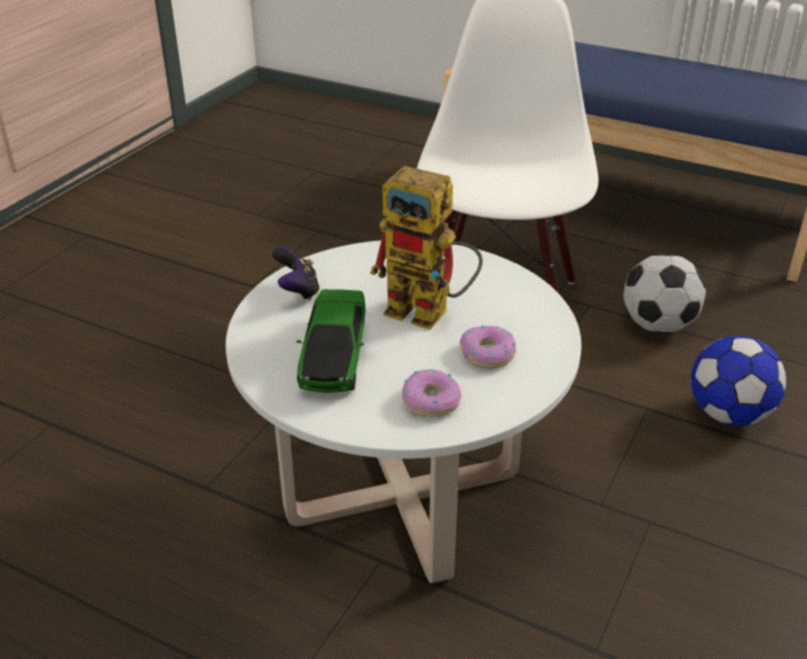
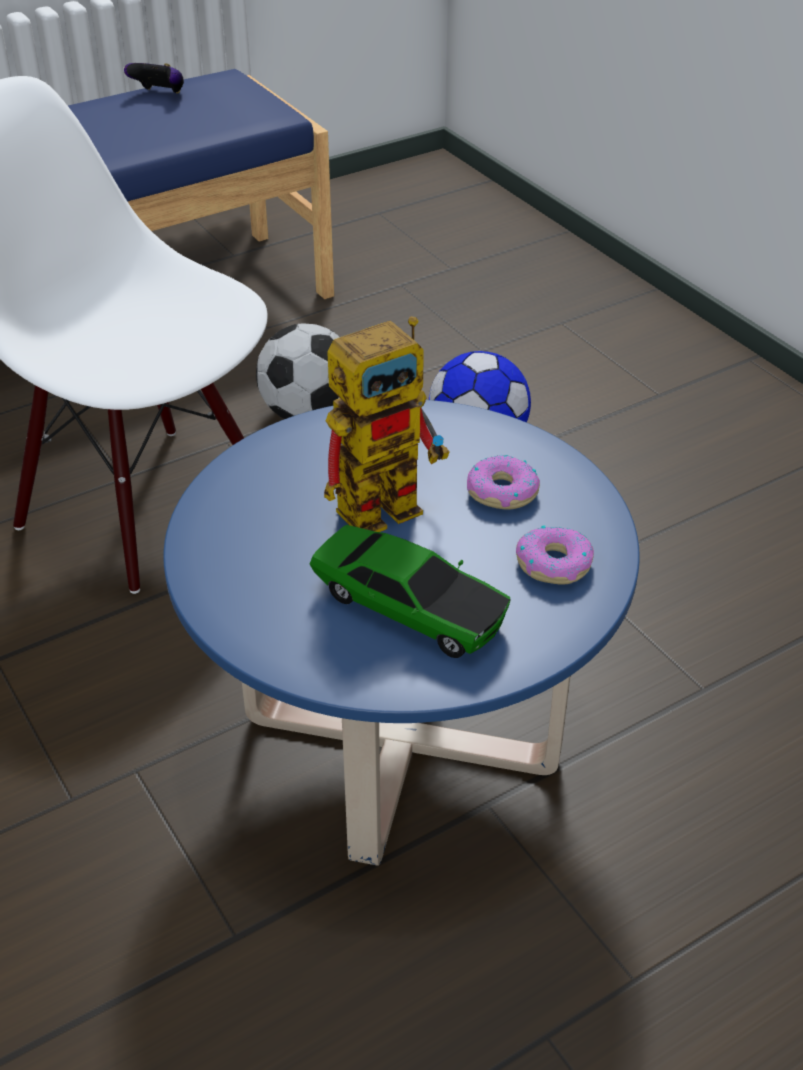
camera: 60 degrees left, 5 degrees up
(297, 291) = (242, 591): game controller -> game controller (159, 94)
(403, 495) = (401, 739): white coffee table -> blue coffee table

